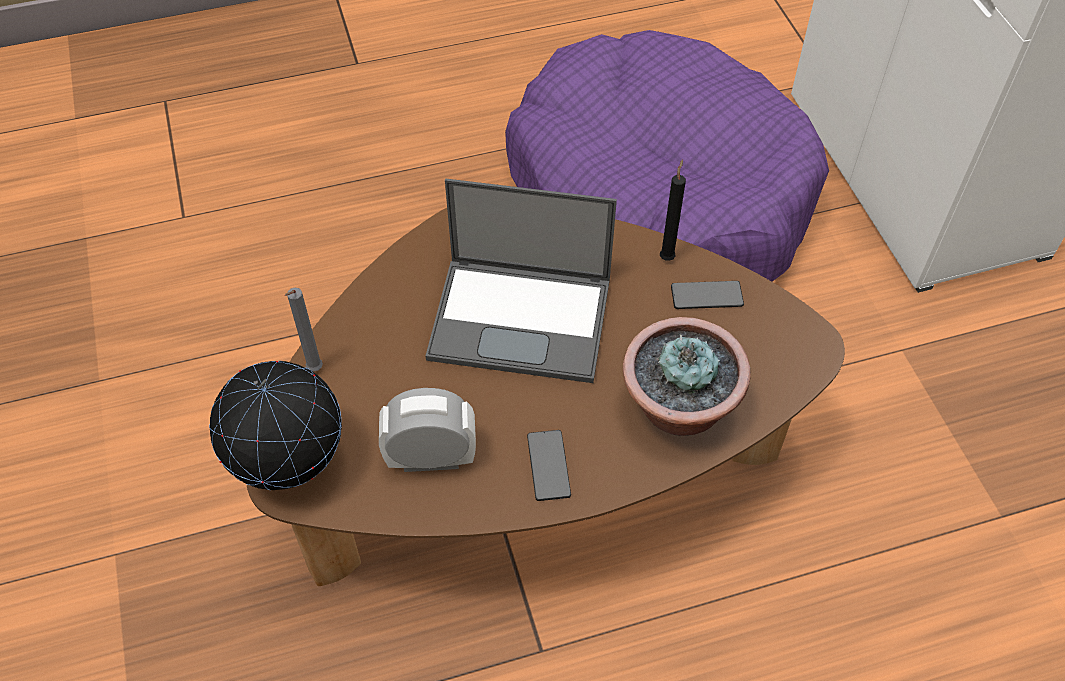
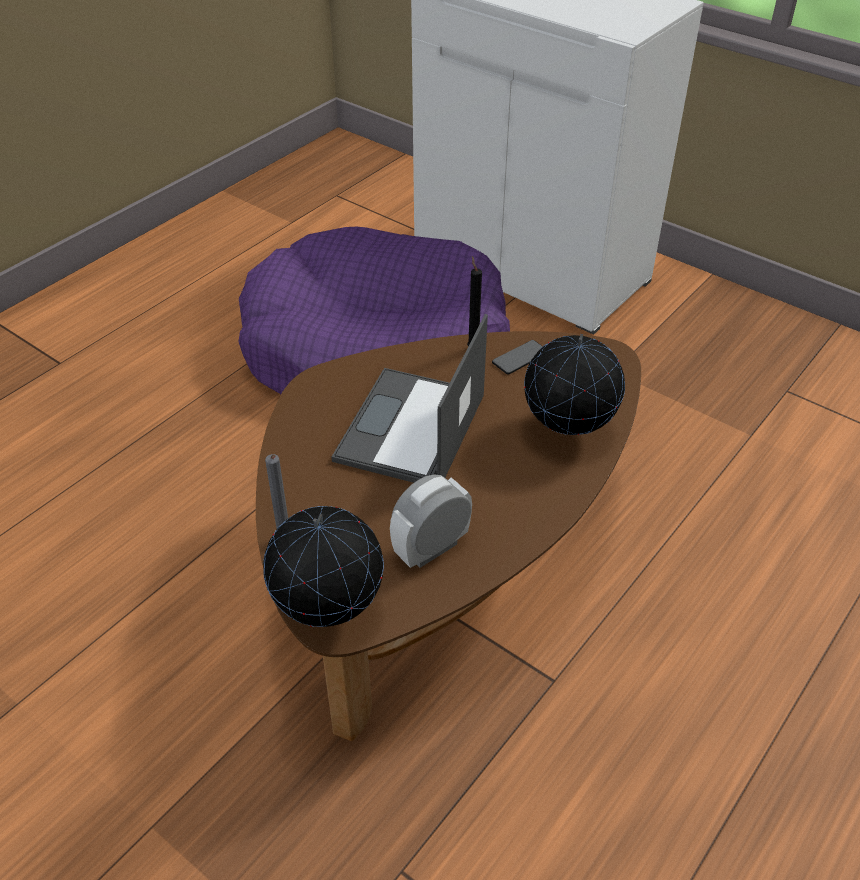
camera: 35 degrees left, 10 degrees down
(523, 318) = (410, 429): laptop -> laptop turned 135 degrees clockwise
(548, 466) = (517, 508): phone -> none
(678, 410) = (567, 432): potted plant -> globe

